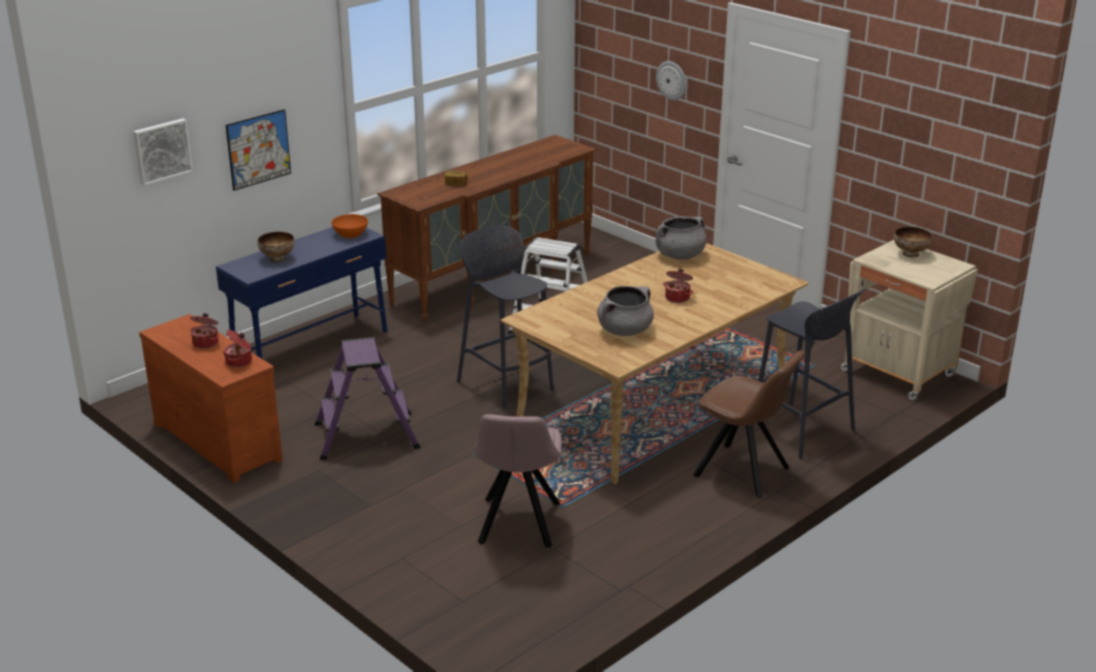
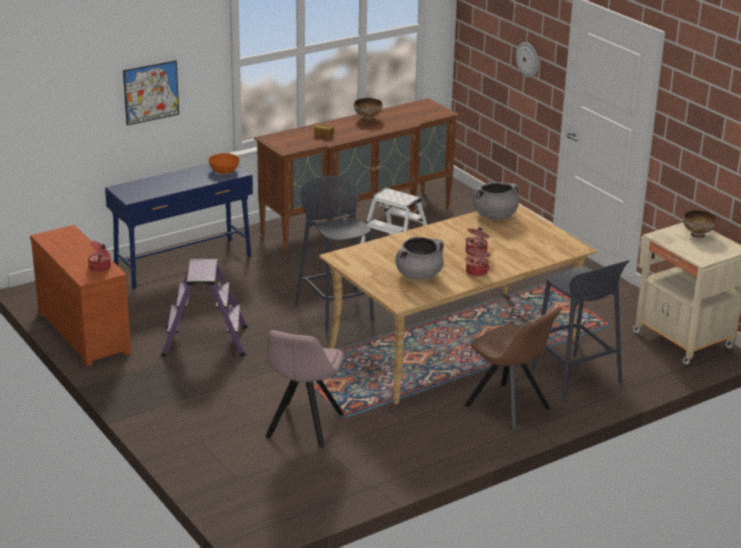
camera: 10 degrees right, 0 degrees up
(161, 151) = (66, 88): picture -> none
(206, 343) = (79, 250): cooking pot -> cooking pot (477, 272)
(277, 259) = (156, 185): bowl -> bowl (367, 119)

